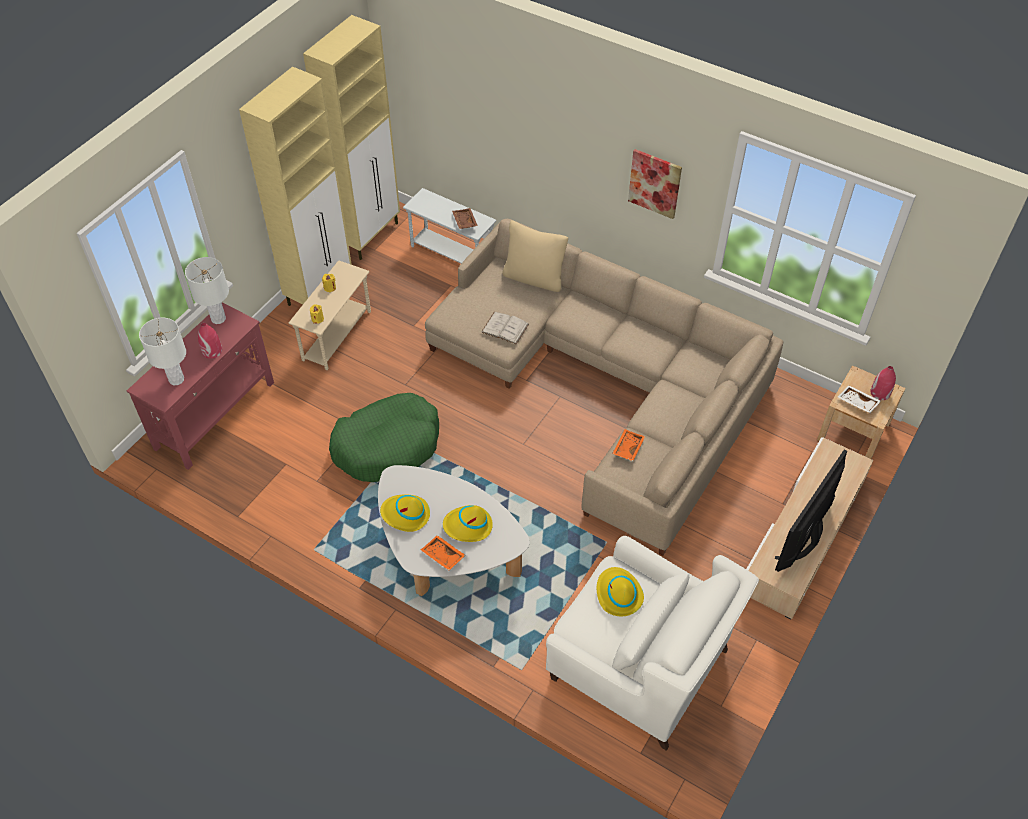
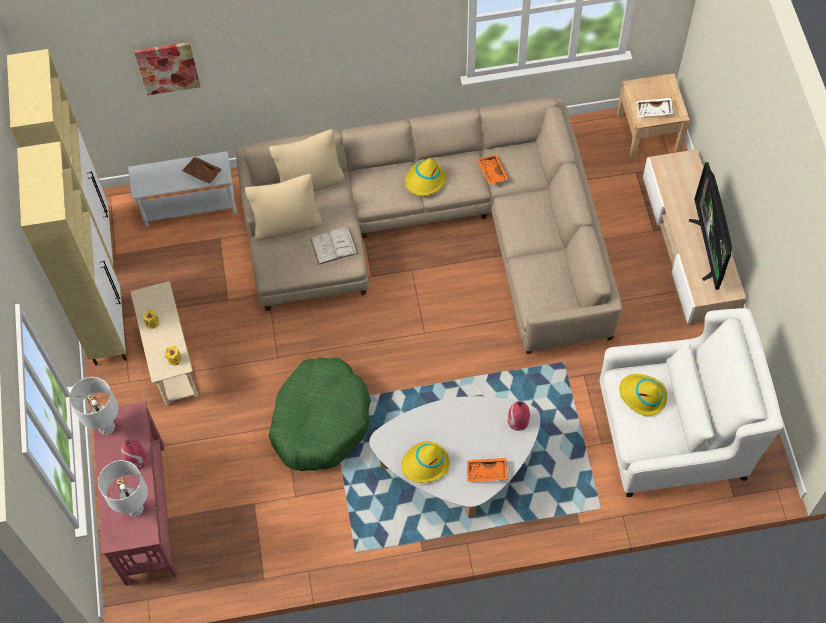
camera: 40 degrees left, 10 degrees up
(468, 526) = (480, 434): yellow hat -> yellow hat (425, 181)
(488, 293) = (287, 224): none -> beige pillow
(627, 448) = (529, 276): orange tray -> orange tray (491, 172)
(655, 183) = (389, 35): picture -> picture (167, 67)
(880, 392) = (661, 90): red vase -> red vase (518, 421)

